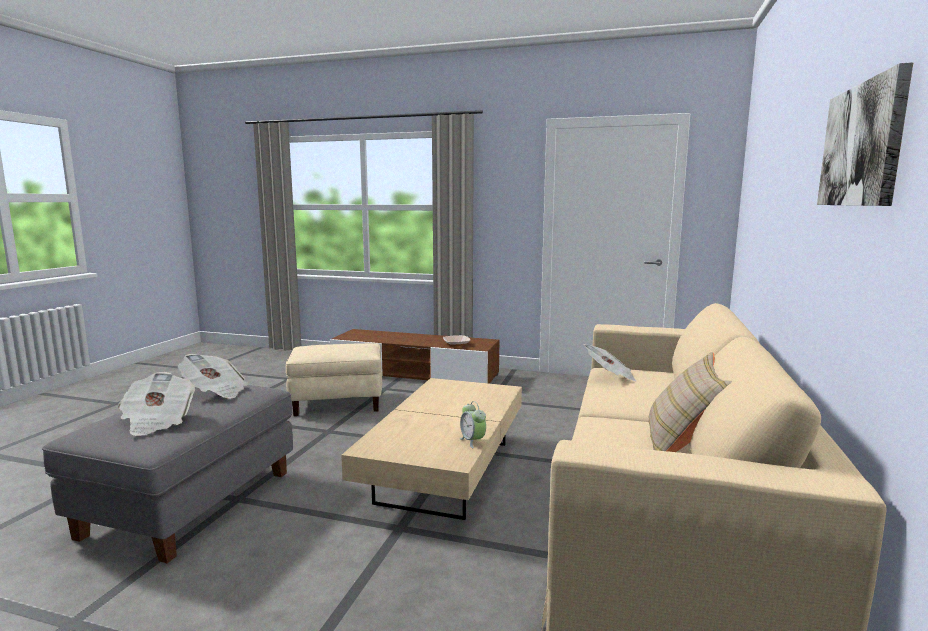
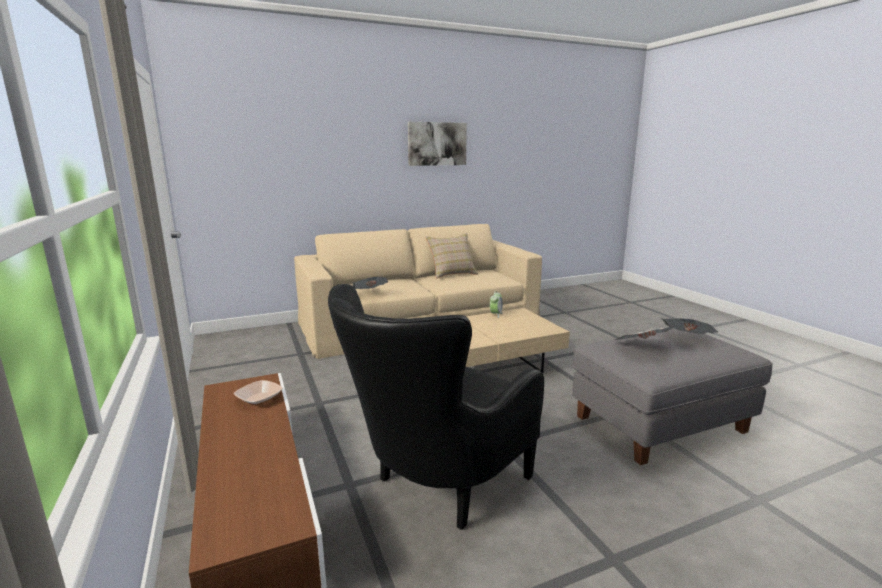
camera: 130 degrees left, 5 degrees up
(338, 402) = (437, 488): beige ottoman -> black armchair

